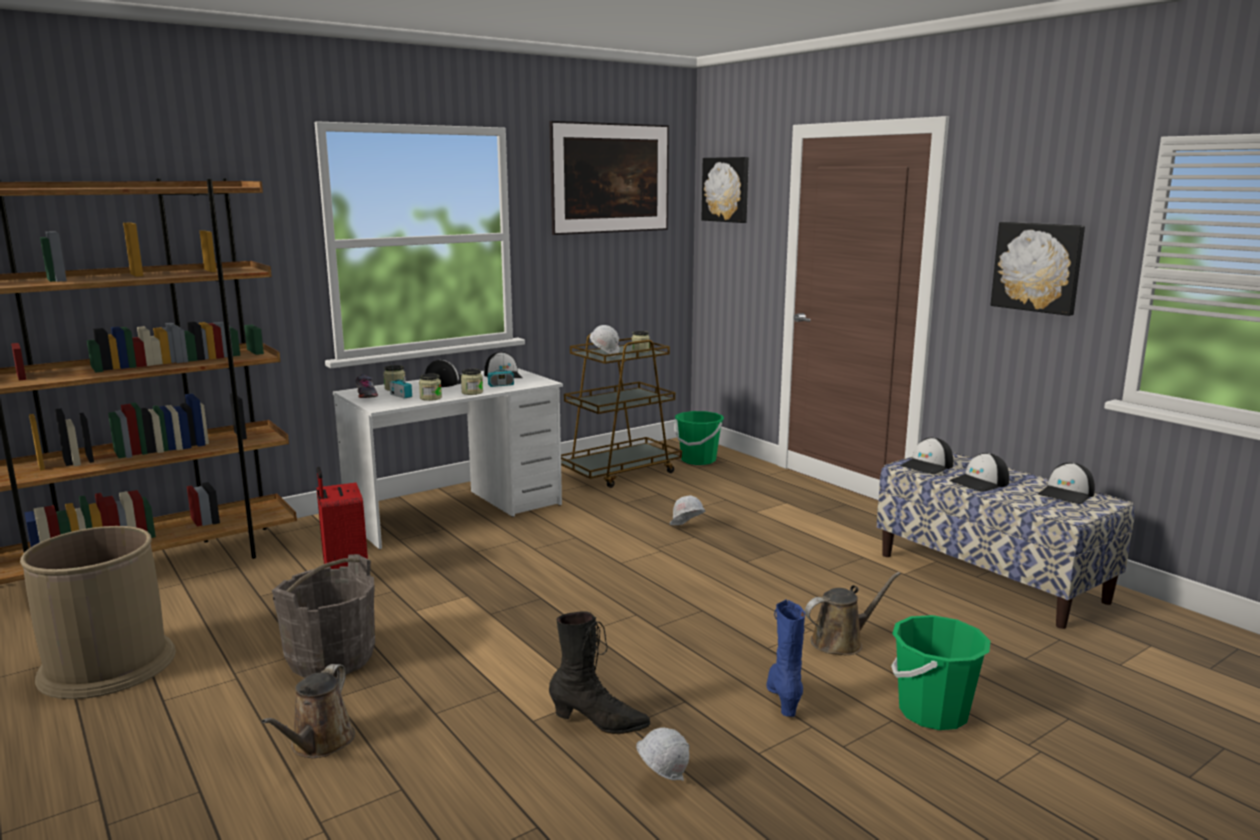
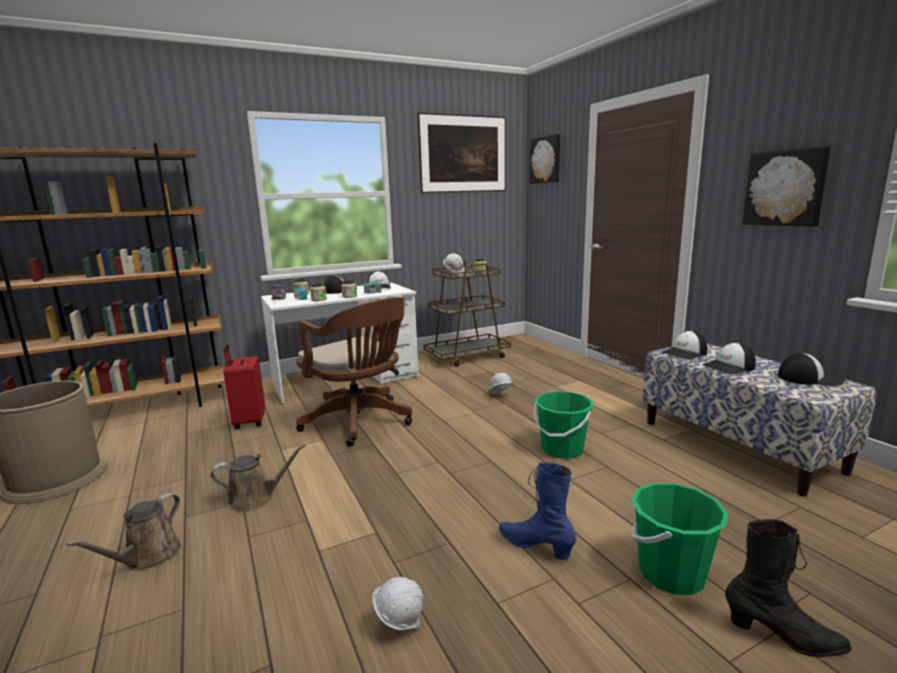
camera: 10 degrees right, 0 degrees up
(331, 658) = (202, 483): grey bucket -> none
(508, 570) = (360, 422): none -> brown office chair
(599, 723) = (371, 558): black boot -> black boot (783, 637)
(698, 460) = (524, 350): green bucket -> green bucket (562, 449)
(784, 697) = (535, 546): blue boot -> blue boot turned 60 degrees counterclockwise
(841, 642) = (598, 496): brown watering can -> brown watering can (255, 499)
(1067, 494) = (809, 378): cap -> cap turned 135 degrees counterclockwise

